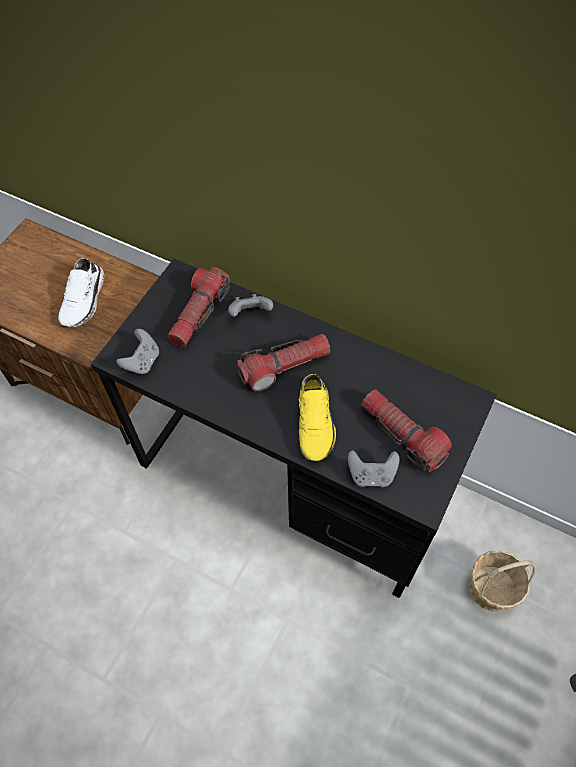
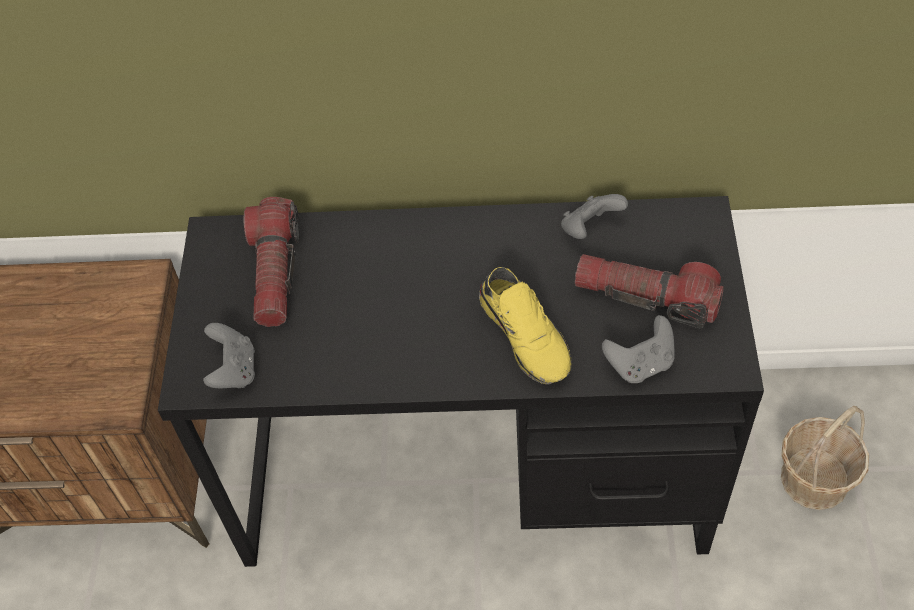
camera: 25 degrees left, 5 degrees down
(85, 300) = (74, 341): white shoe -> none
(250, 313) = (348, 240): grey game controller -> grey game controller (589, 229)
(284, 366) = (439, 285): flashlight -> none

